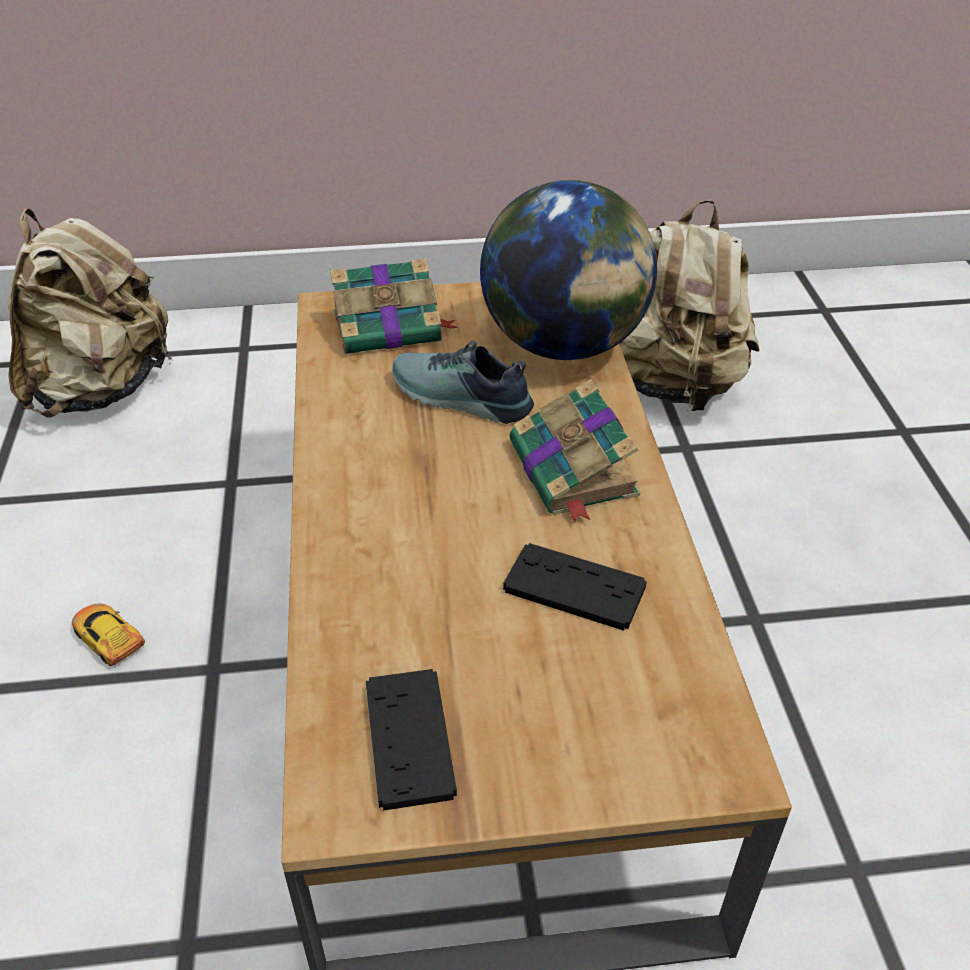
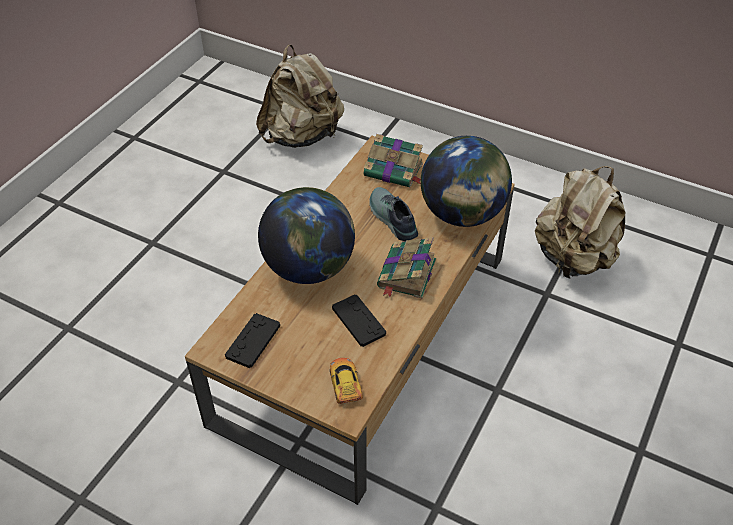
camera: 35 degrees right, 5 degrees up
(108, 638) = (228, 254): toy car -> toy car (345, 383)
(391, 542) = (309, 267): none -> globe

